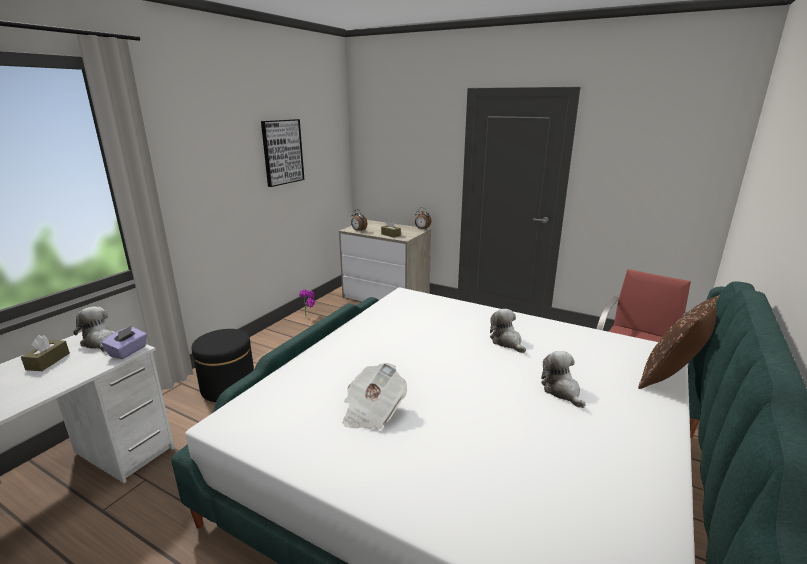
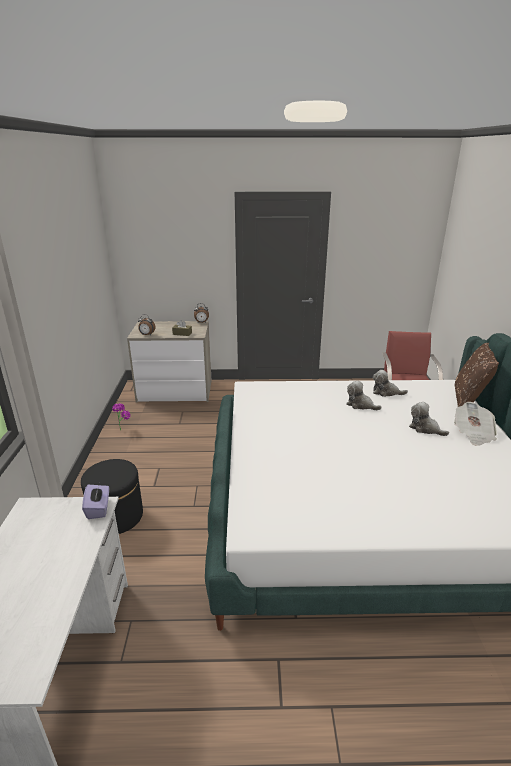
camera: 30 degrees left, 5 degrees up
(48, 361) = (27, 547): brown tissue box -> none
(100, 342) = (52, 511): plush toy -> plush toy (386, 392)
(282, 152) = (76, 269): picture -> none
(372, 411) = (338, 483): newspaper -> newspaper (473, 434)

